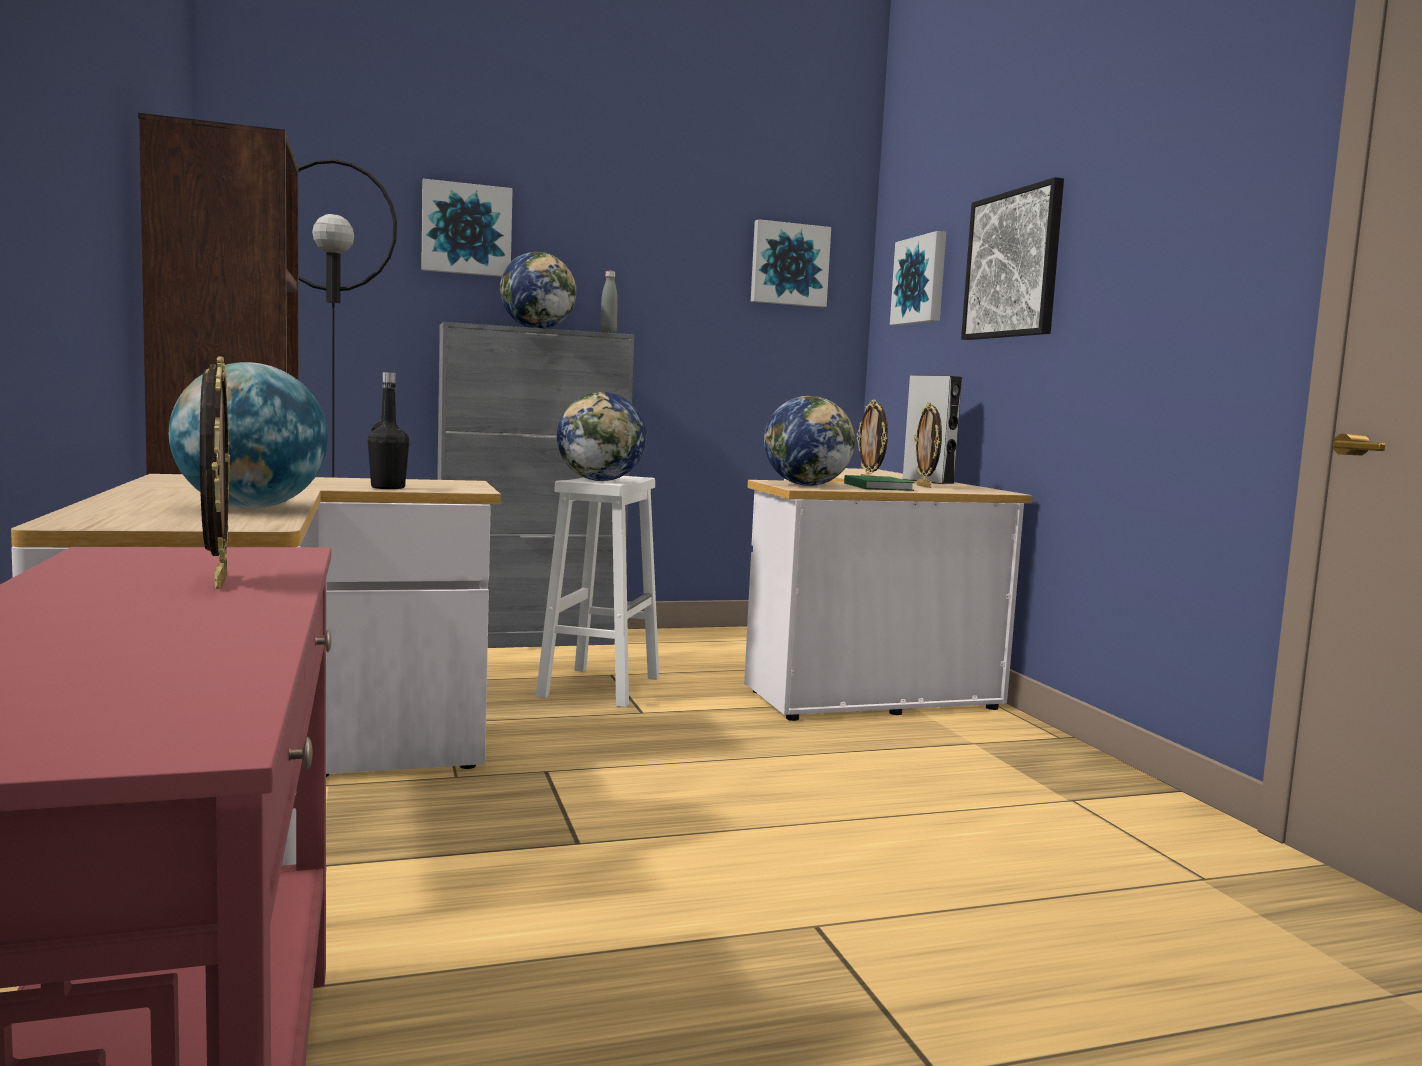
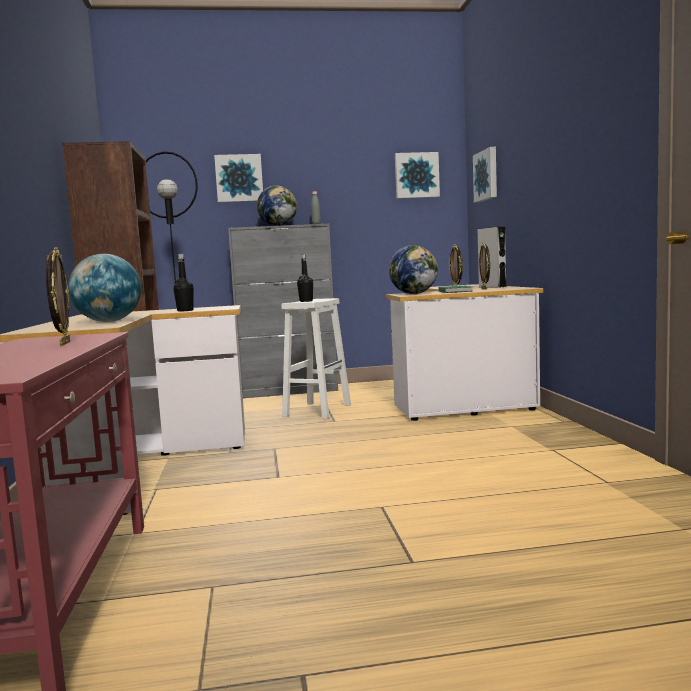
camera: 10 degrees right, 0 degrees up
(601, 480) = (306, 301): globe -> black bottle
(1013, 265) = (526, 160): picture -> none

